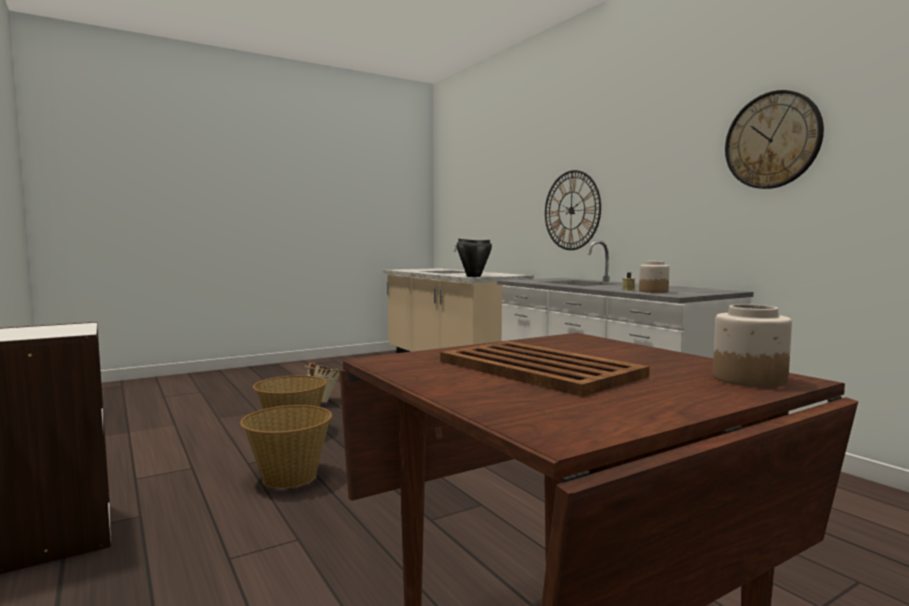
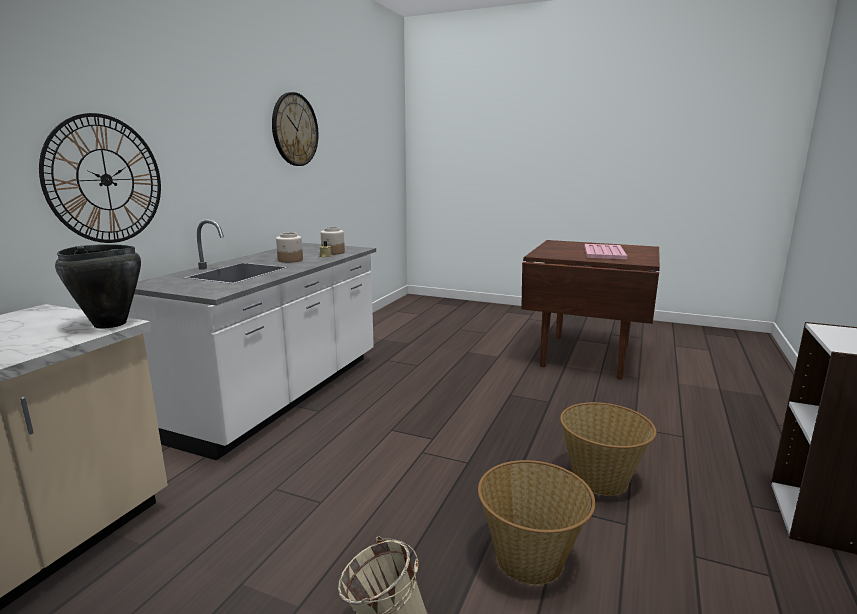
camera: 125 degrees left, 10 degrees up
(537, 368) = (604, 252): brown tray -> pink tray
(748, 379) = (564, 243): jar -> jar (290, 260)

